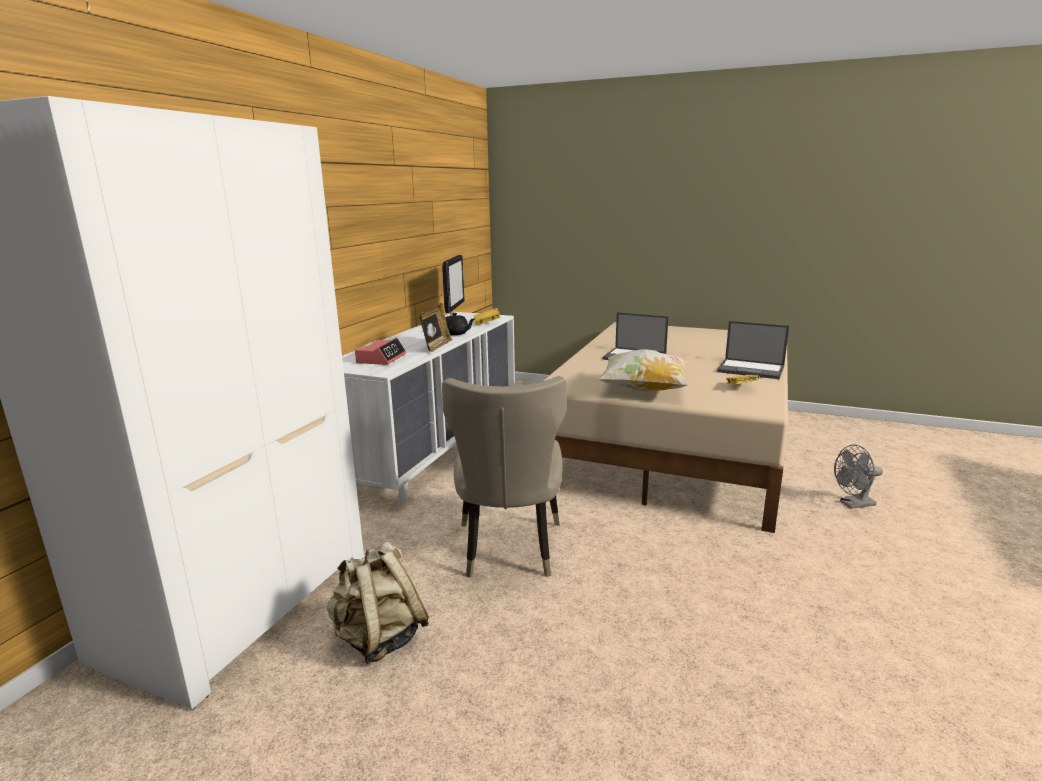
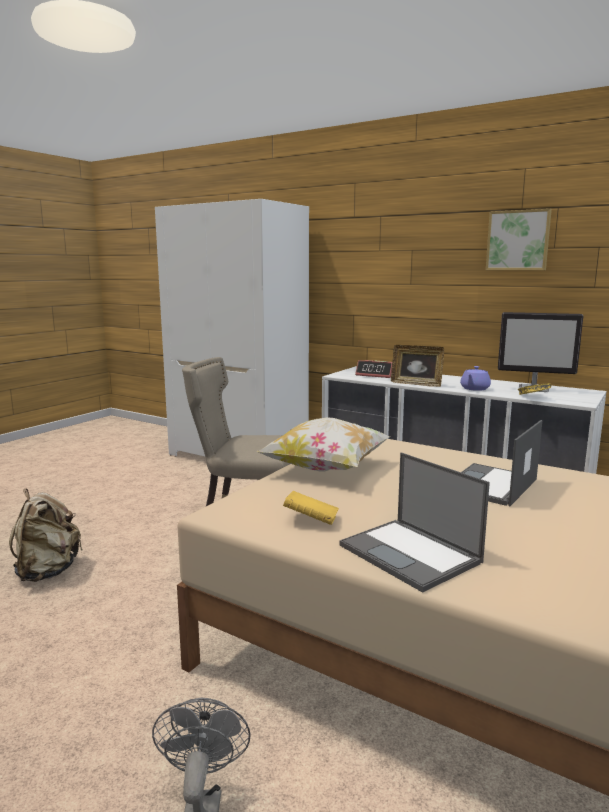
camera: 100 degrees right, 5 degrees down
(379, 639) = (182, 482): beige backpack -> beige backpack (47, 571)
(399, 195) = (518, 240): none -> picture
(456, 333) = (474, 389): black teapot -> purple teapot
(752, 369) = (411, 554): laptop -> laptop turned 75 degrees counterclockwise

